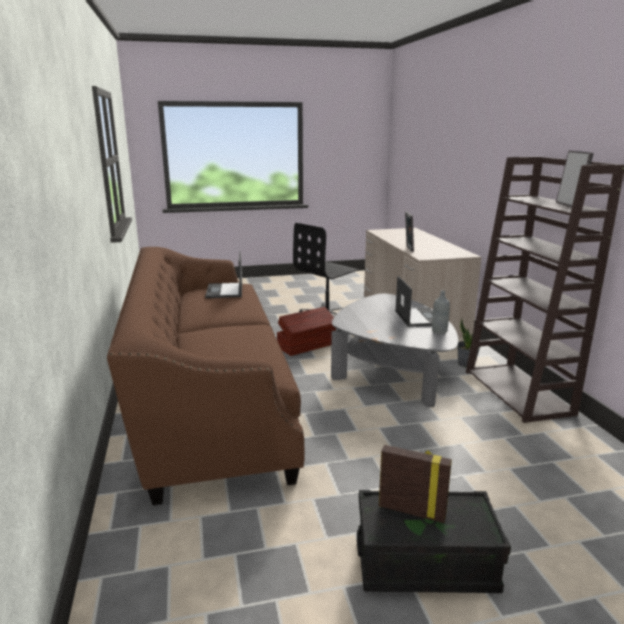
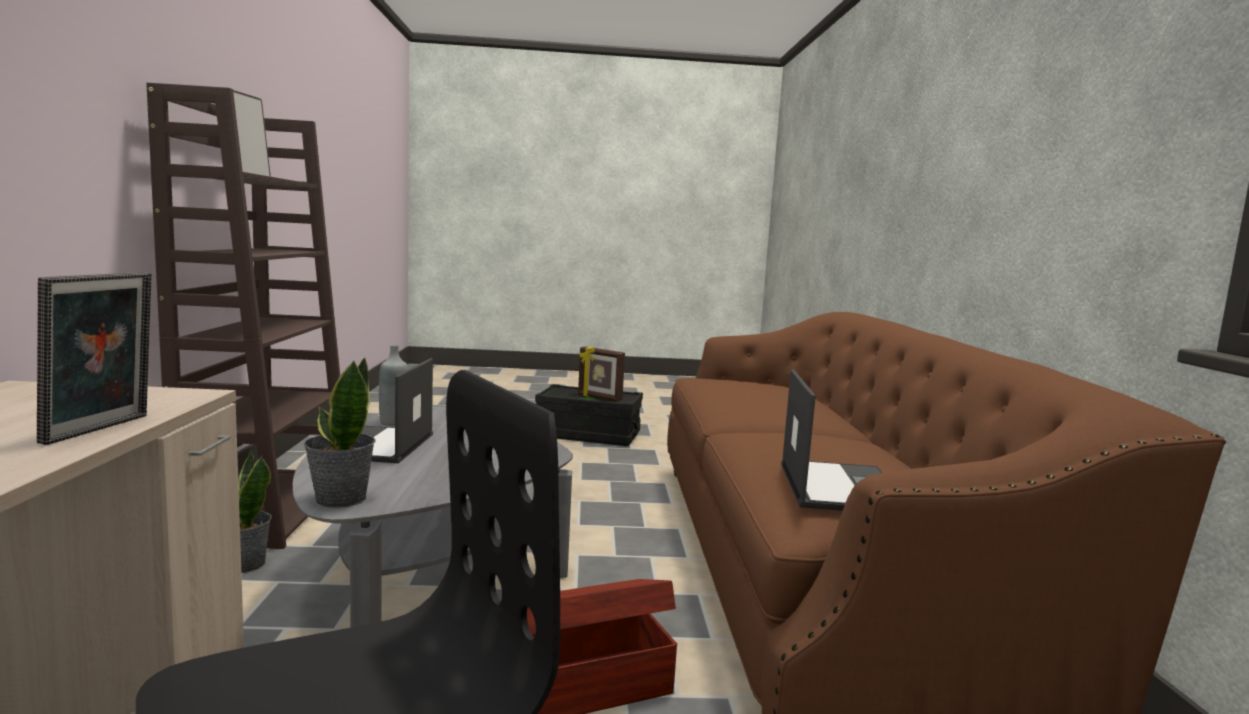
camera: 170 degrees left, 10 degrees down
(389, 297) = (340, 499): none -> potted plant

